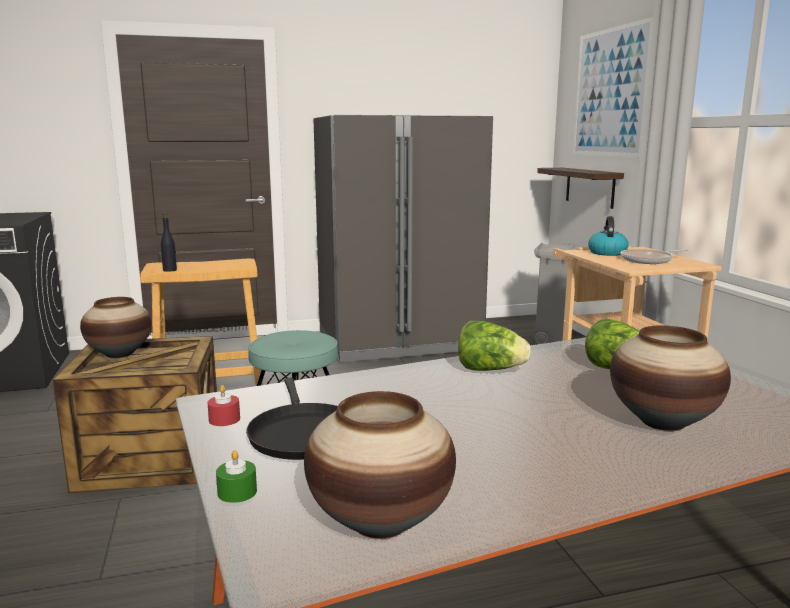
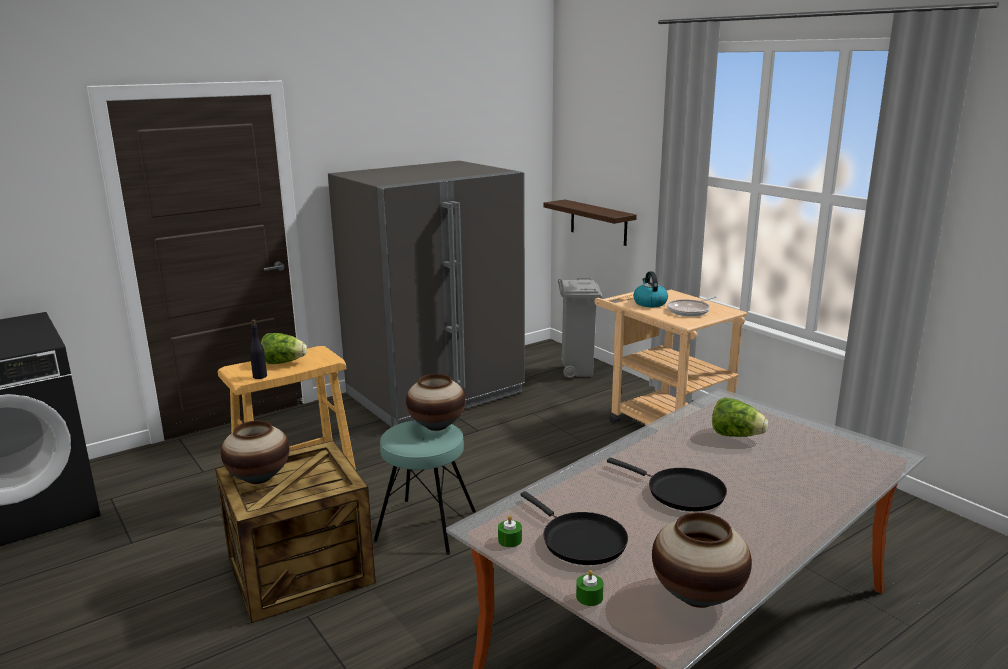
camera: 20 degrees left, 5 degrees up
(224, 419) = (510, 540): red candle -> green candle
(485, 410) = (680, 492): none -> black frying pan
(490, 370) = (651, 452): lettuce -> lettuce (283, 362)
(610, 93) = (616, 137): picture -> none
(663, 422) = (795, 479): vase -> vase (437, 426)

